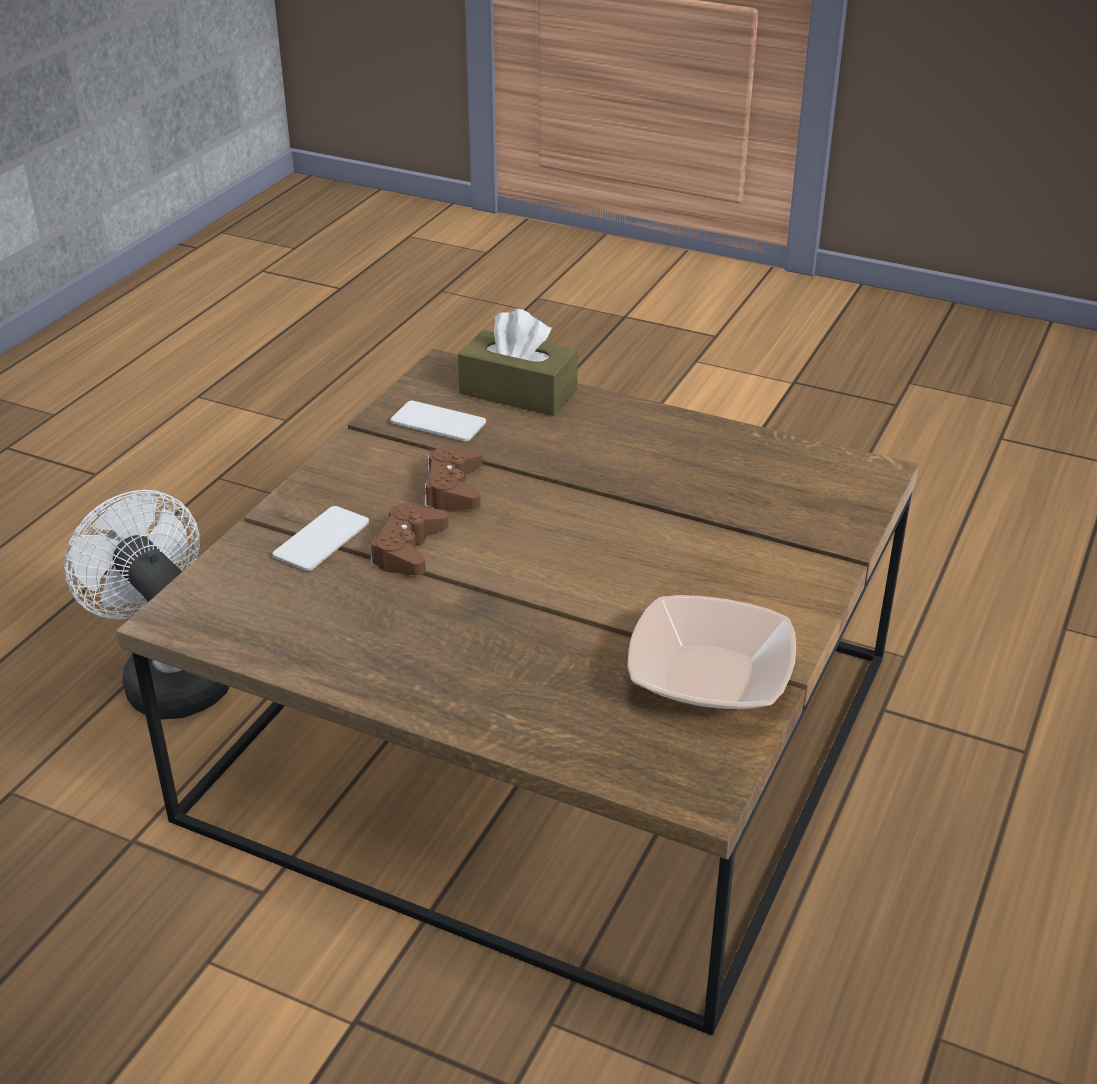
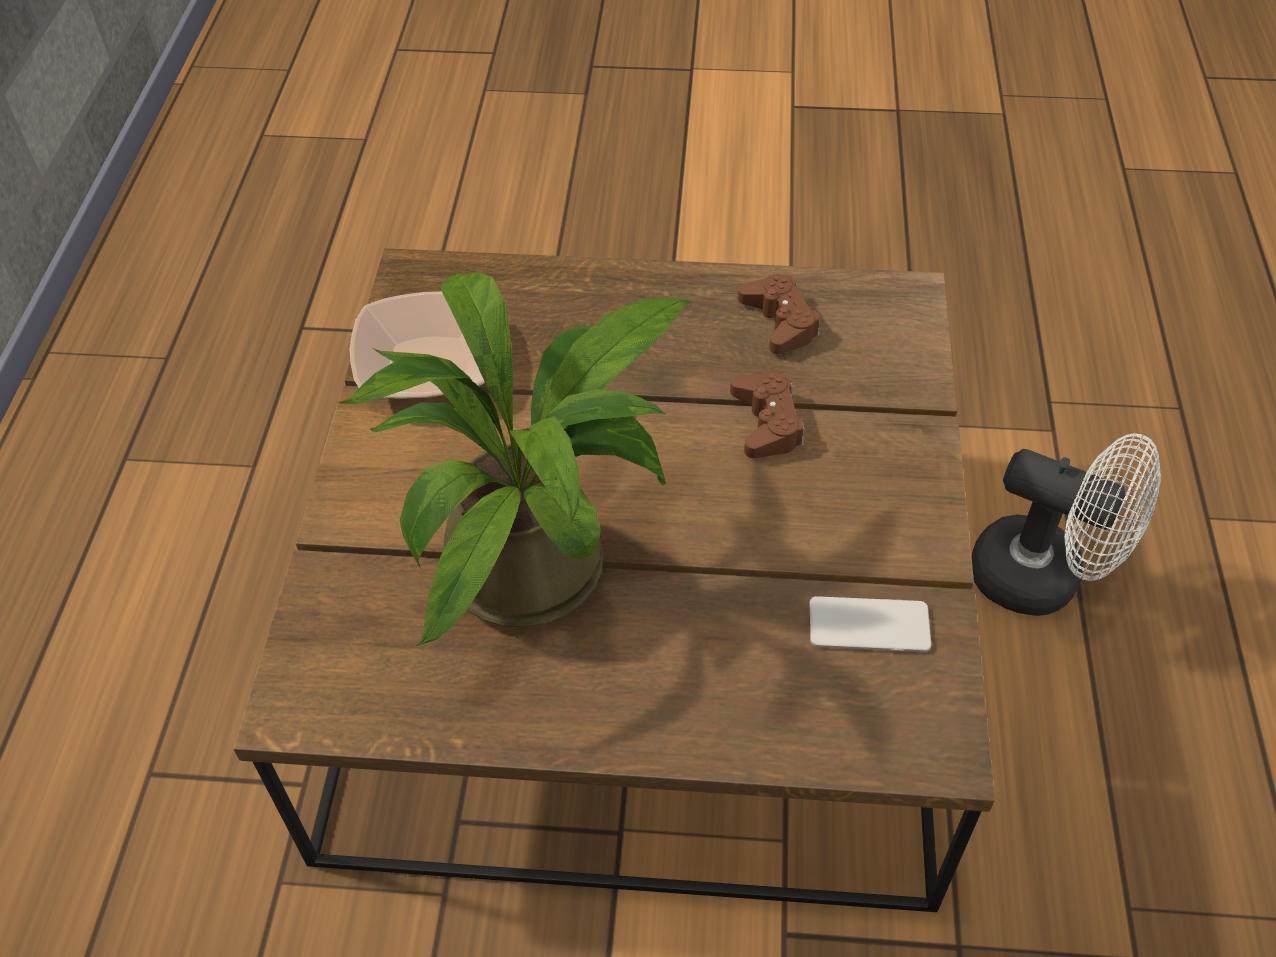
camera: 160 degrees right, 15 degrees up
(321, 540) = (857, 408): phone -> none
(453, 488) = (777, 518): brown game controller -> brown game controller (779, 322)
(518, 392) = (809, 727): brown tissue box -> none
(654, 505) = (546, 562): none -> potted plant

